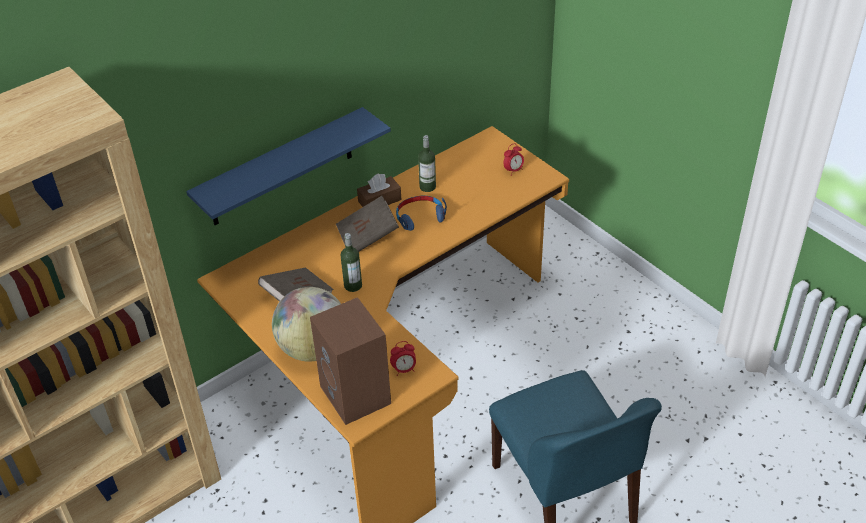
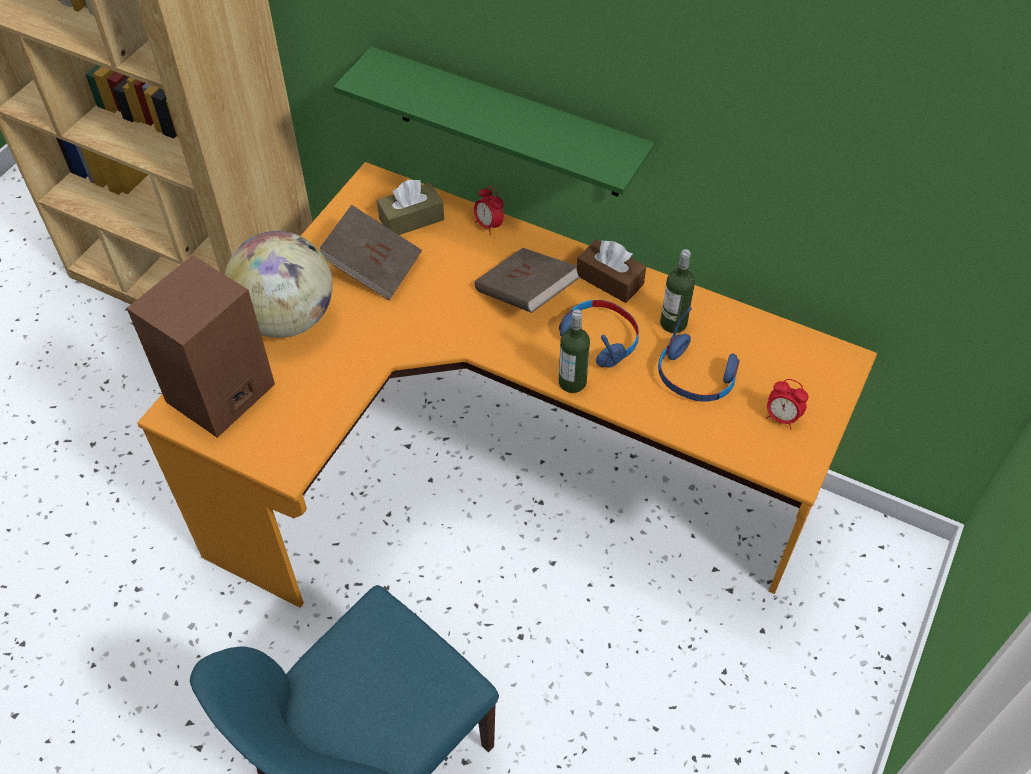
camera: 65 degrees right, 10 degrees up
(268, 269) = (411, 219): none -> brown tissue box
(281, 168) = (508, 124): blue shelf -> green shelf
(353, 285) = (421, 315): bottle -> bottle (572, 382)
(404, 370) = (284, 429): alarm clock -> alarm clock (488, 225)
(469, 191) = (695, 377): none -> blue headphones

